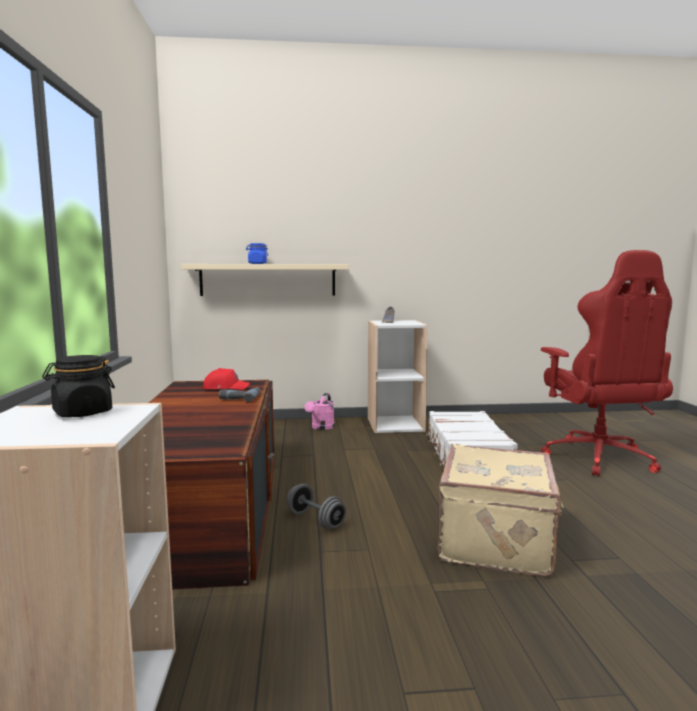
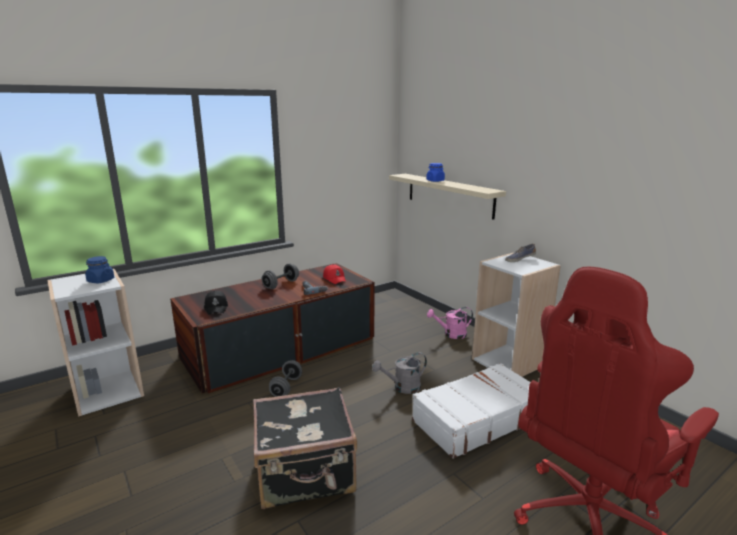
camera: 60 degrees right, 10 degrees up
(82, 413) = (100, 280): black jar -> blue jar
(187, 406) = (281, 284): none -> grey dumbbell
(195, 441) = (216, 307): none -> black cap
(389, 466) = (402, 387): none -> grey watering can
(498, 541) = (306, 473): beige suitcase -> black suitcase

